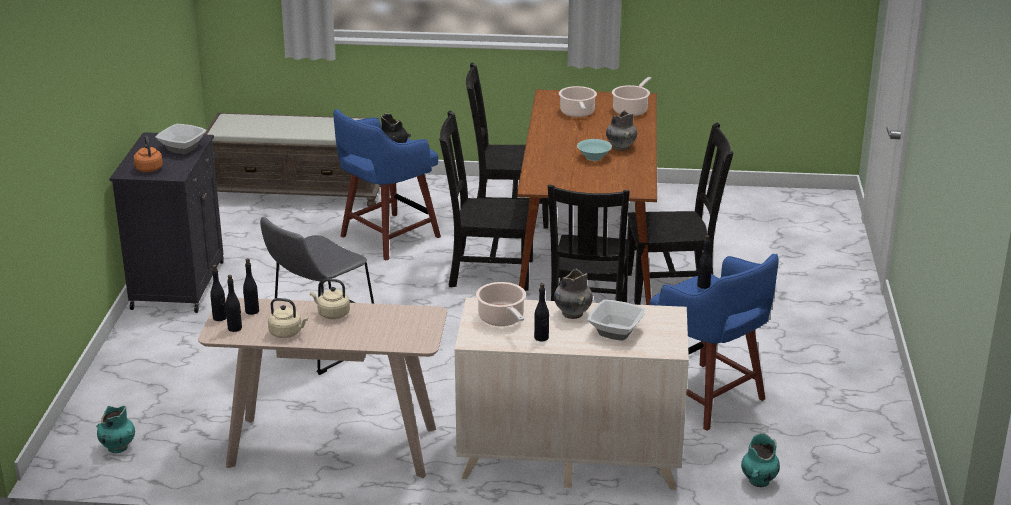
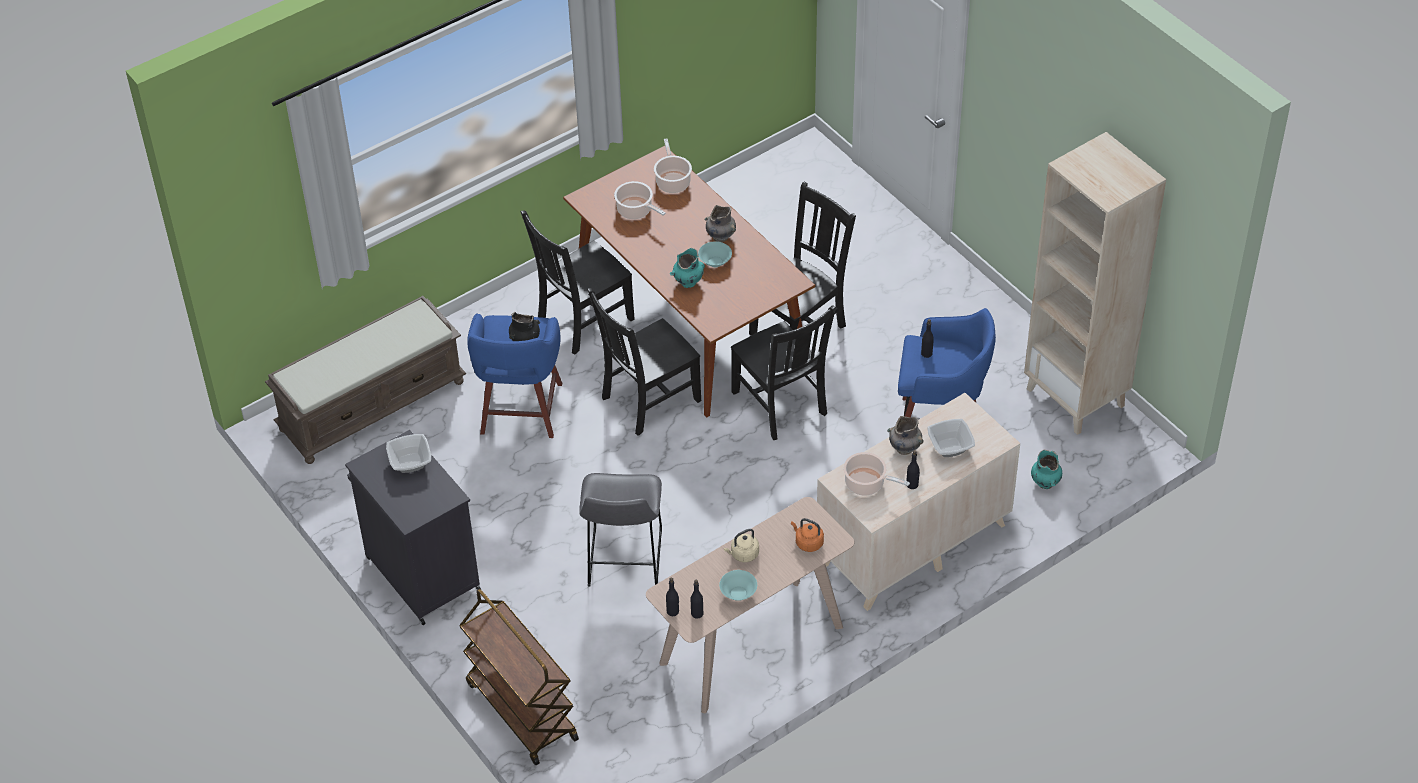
camera: 40 degrees left, 20 degrees up
(106, 390) = (521, 711): none -> brown cart
(117, 447) = (605, 752): turquoise vase -> turquoise vase (688, 282)
(149, 168) = (419, 503): orange kettle -> orange kettle (807, 542)
(252, 311) = (685, 590): black bottle -> none
(287, 333) = (738, 593): beige kettle -> turquoise bowl
(875, 440) = (1076, 397): none -> beige bookcase

